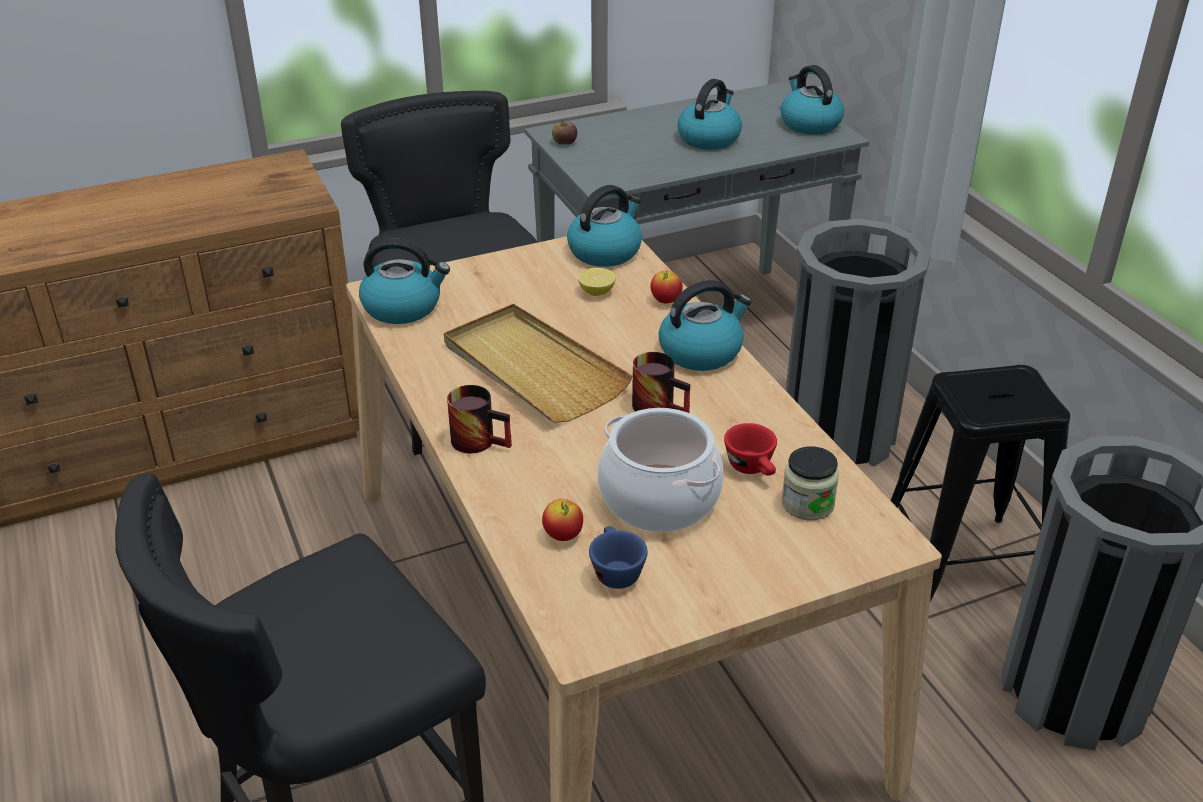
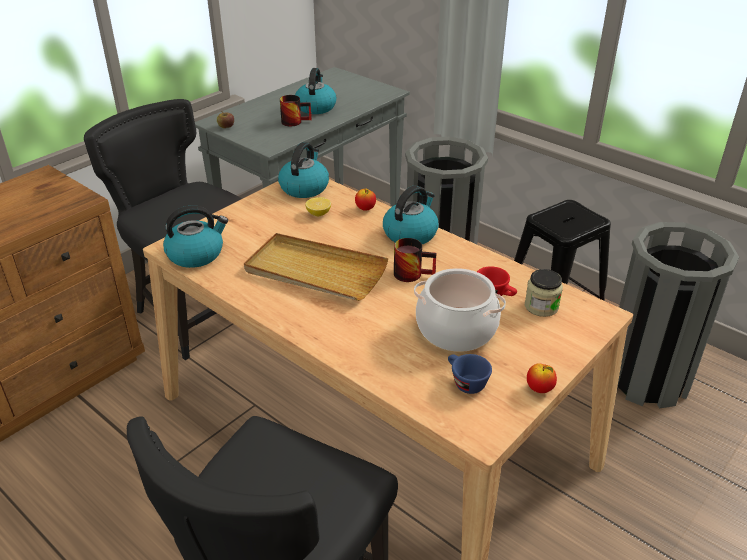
camera: 25 degrees left, 0 degrees up
(481, 439) = (316, 326): mug -> mug (295, 121)
(563, 536) = (417, 371): apple -> apple (539, 389)
(809, 124) = (368, 88): kettle -> none

